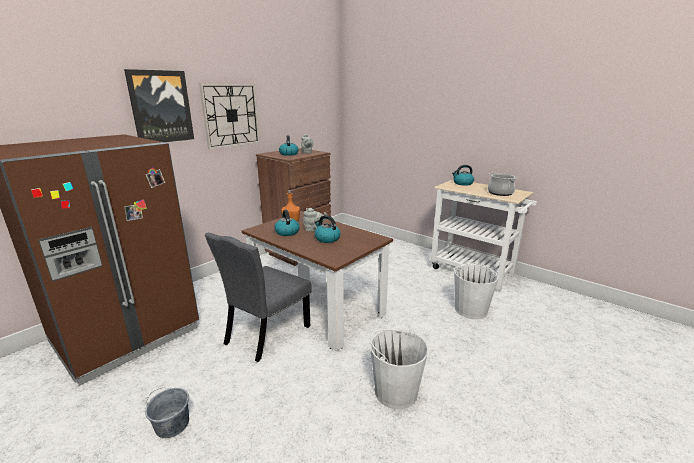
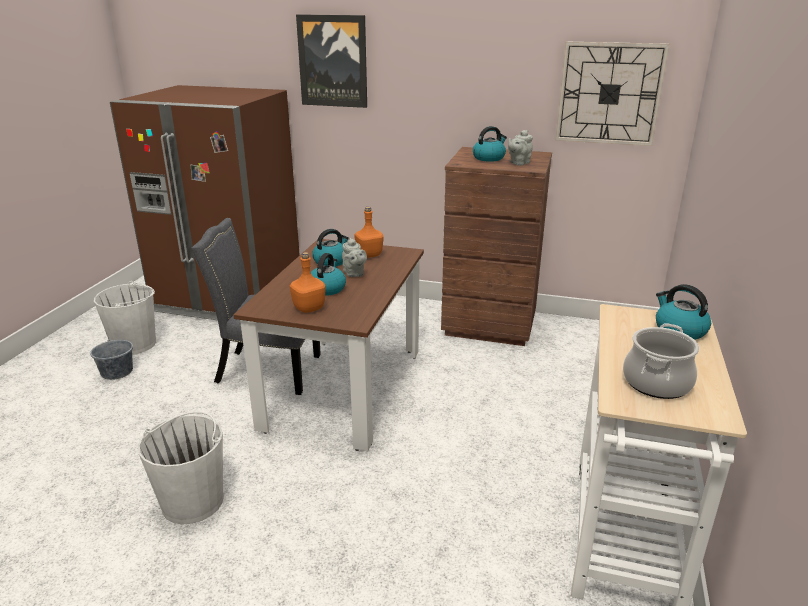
camera: 65 degrees right, 5 degrees up
(231, 115) = (429, 81): wall clock -> wall clock (609, 94)
(350, 246) = (309, 308): none -> orange bottle
(471, 310) = (453, 555): white bucket -> white bucket (134, 344)

